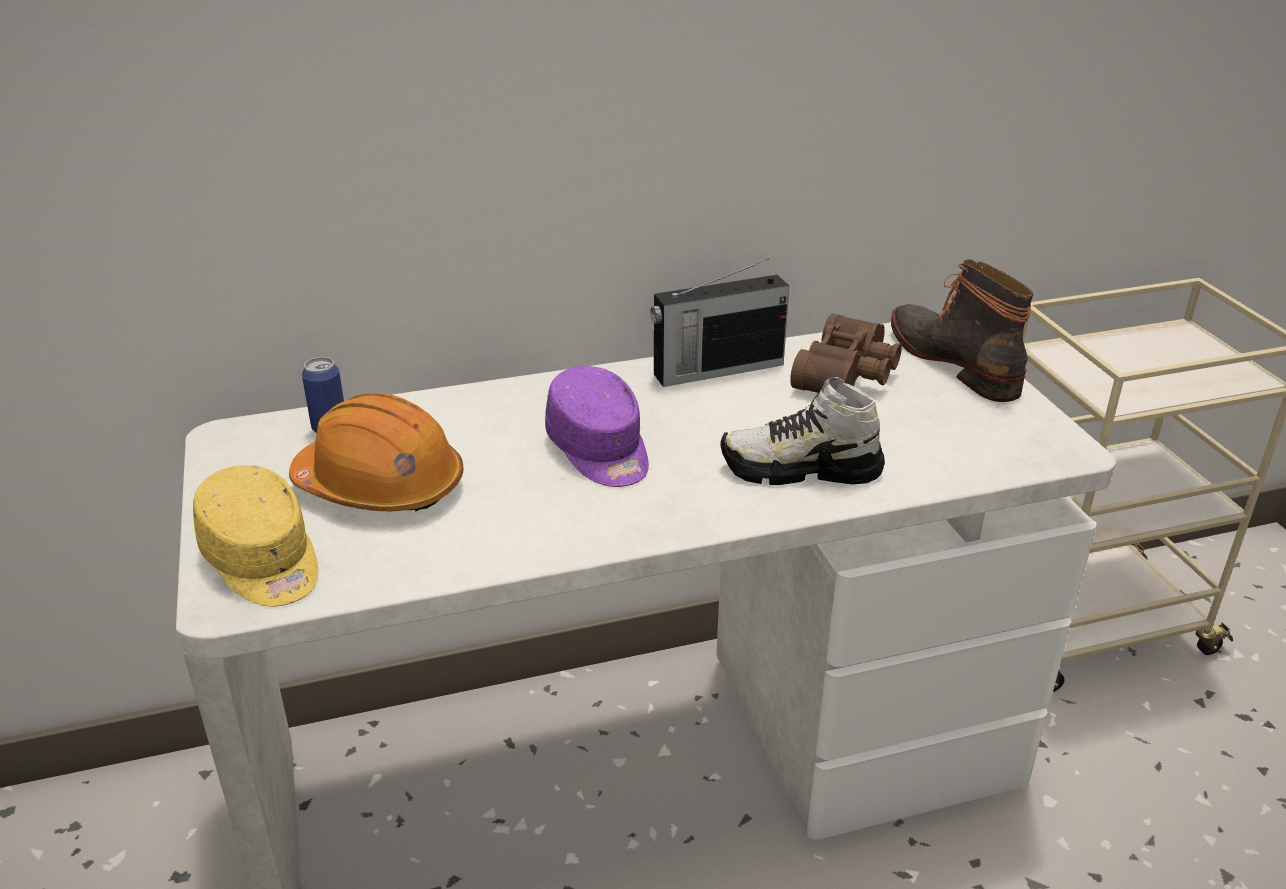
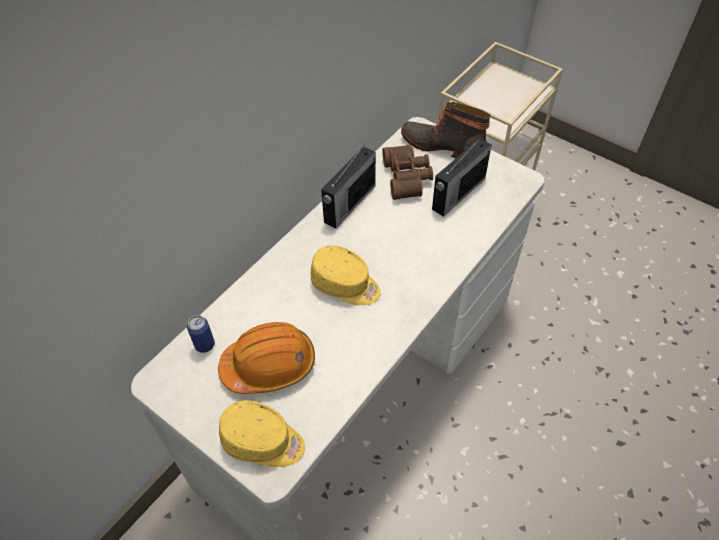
camera: 35 degrees left, 20 degrees up
(600, 450) = (346, 285): purple cap -> yellow cap
(800, 470) = (437, 248): shoe -> none
(915, 423) = (457, 194): none -> radio

